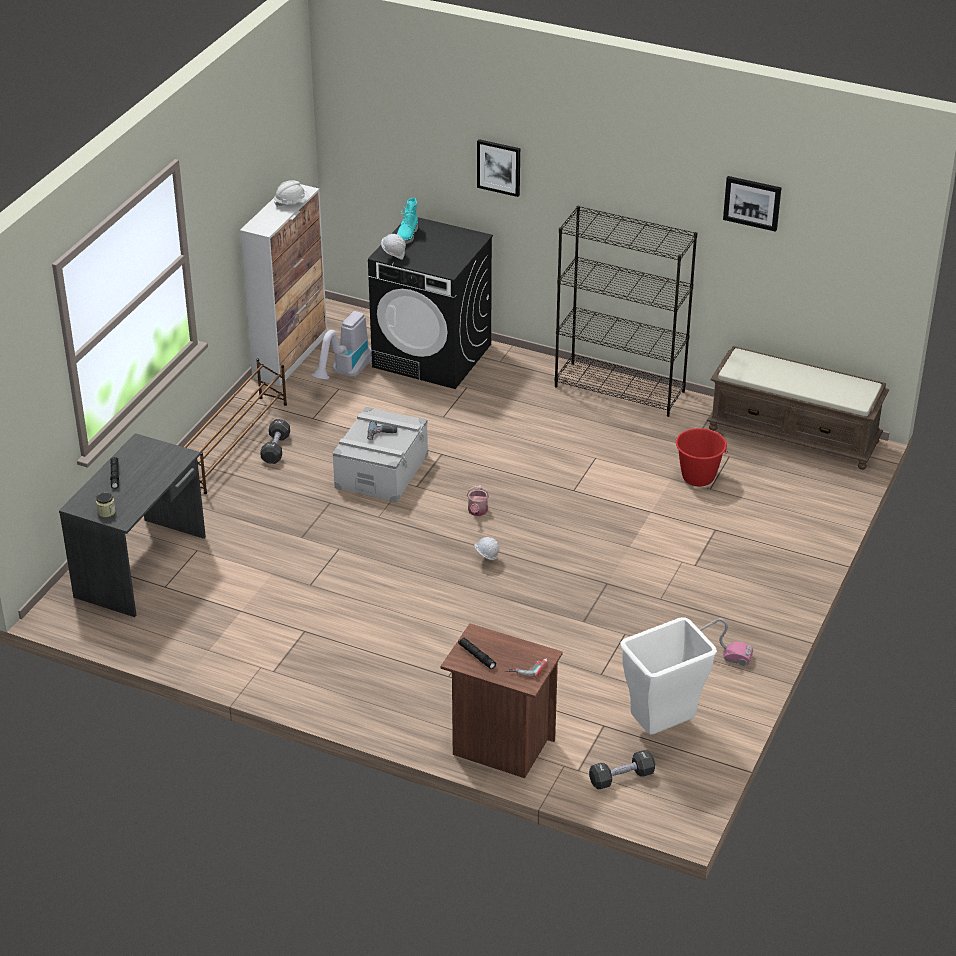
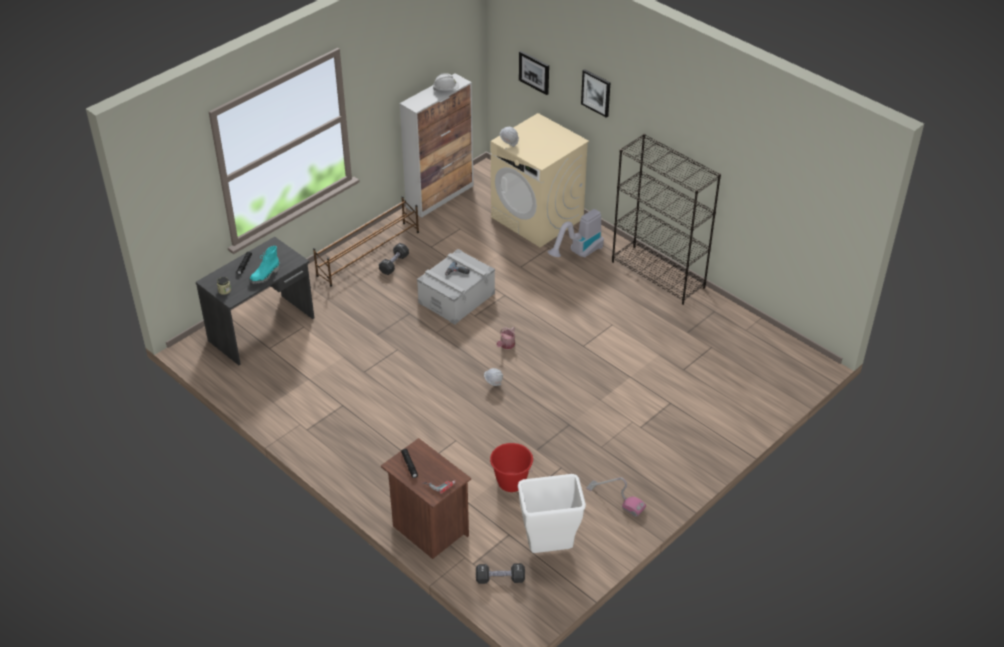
camera: 20 degrees right, 5 degrees up
(345, 374) = (469, 219): vacuum cleaner -> vacuum cleaner (578, 254)
(407, 236) = (527, 129): turquoise boot -> turquoise boot (265, 275)
(432, 356) = (537, 218): black washing machine -> beige washing machine
(698, 477) = (679, 358): red bucket -> red bucket (511, 482)
(752, 202) = (760, 161): picture -> picture (534, 72)
(794, 435) = (770, 342): brown bench -> none

